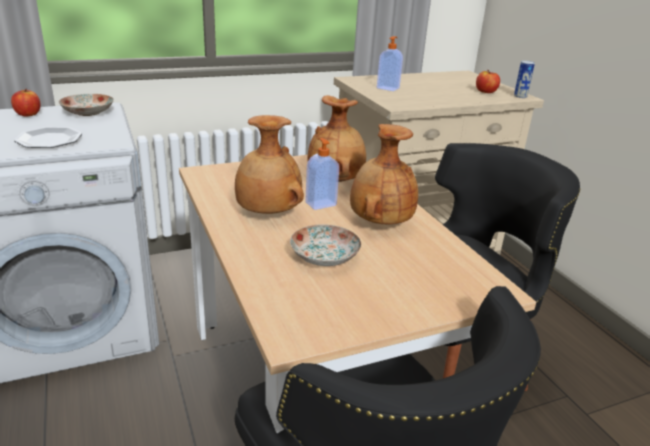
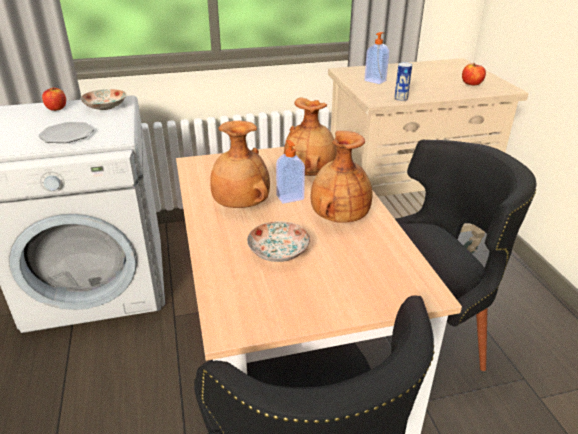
camera: 10 degrees right, 5 degrees up
(520, 96) = (505, 89): can -> can (401, 98)

